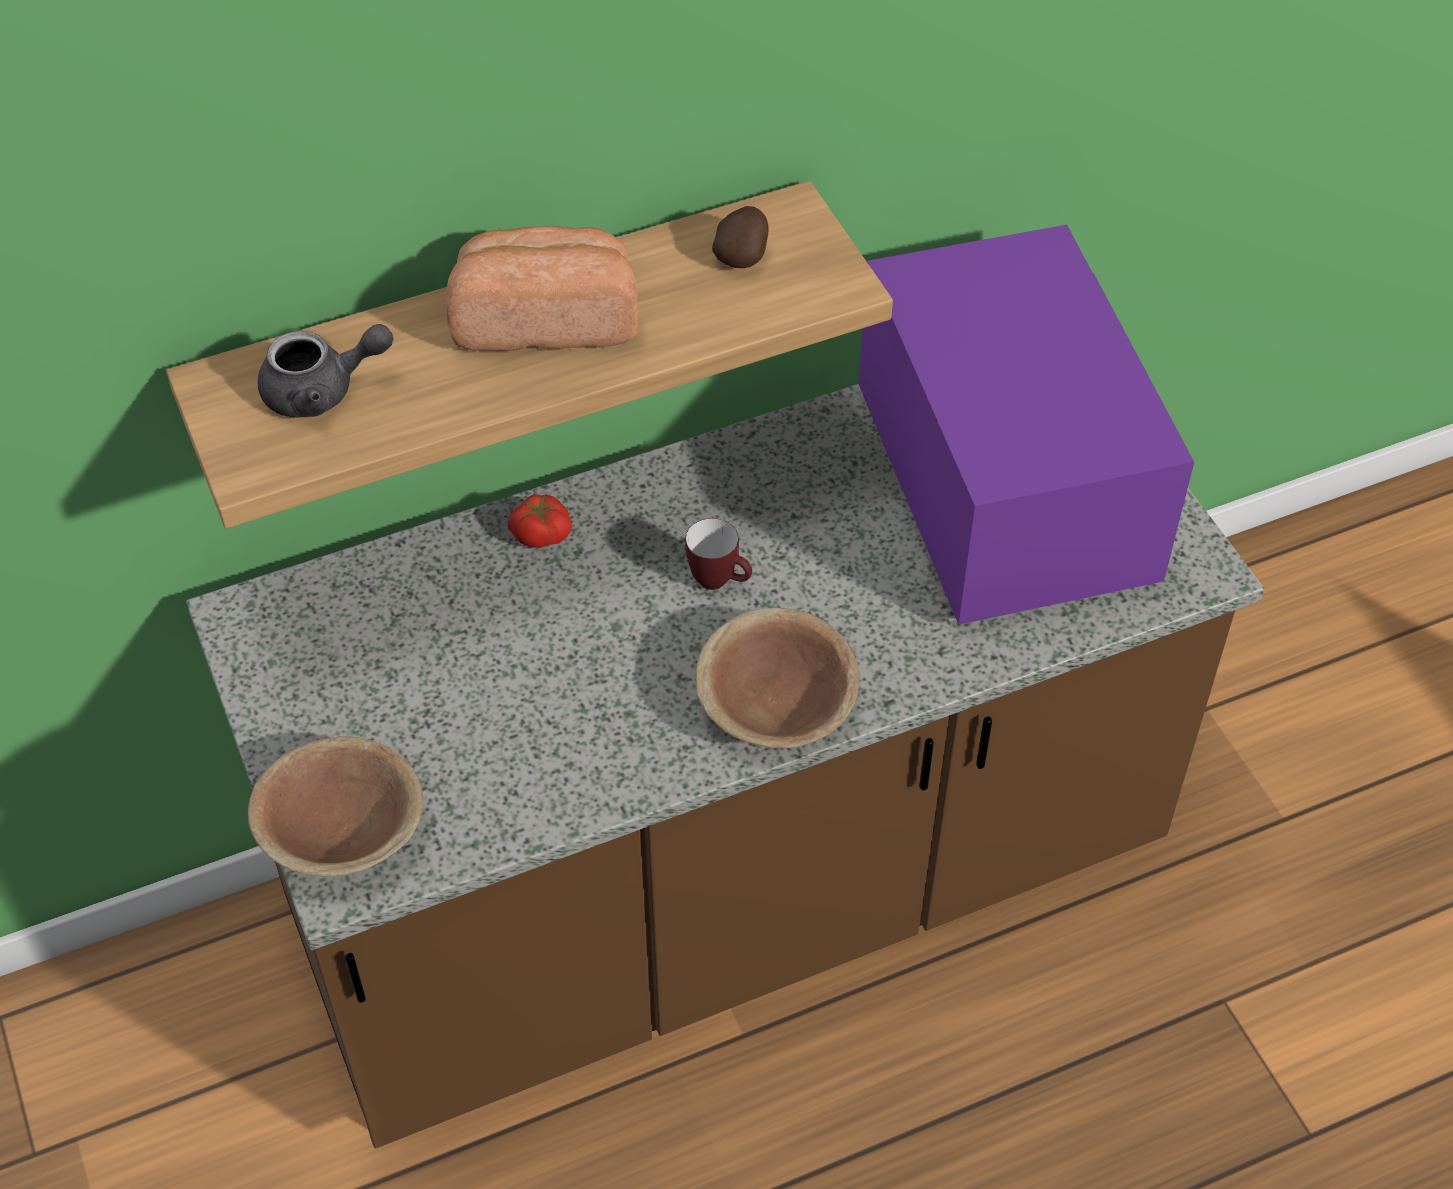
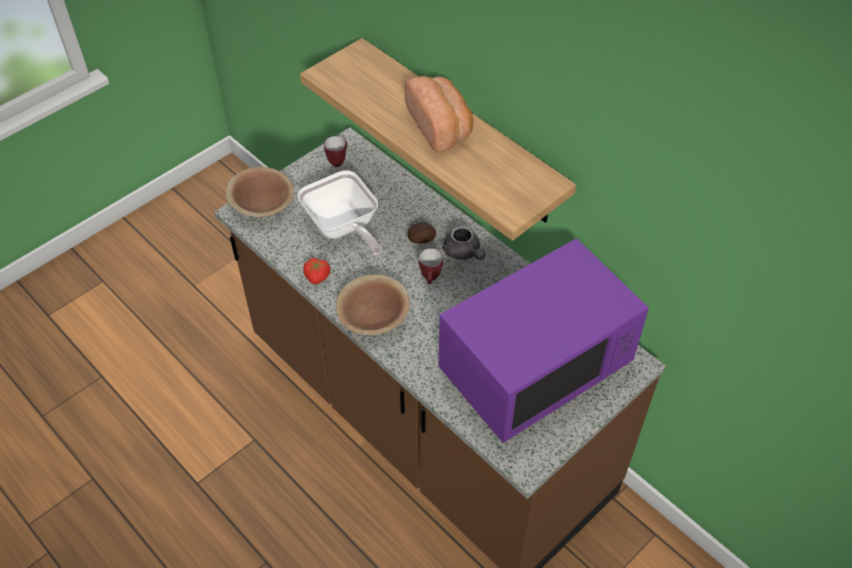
camera: 70 degrees right, 0 degrees up
(286, 649) = (338, 161): none -> mug
(322, 391) = (369, 78): grey teapot -> grey teapot (464, 253)
(502, 692) = (343, 228): none -> frying pan
(541, 532) = (429, 214): tomato -> tomato (317, 276)
(743, 255) = (512, 175): potato -> potato (422, 239)

